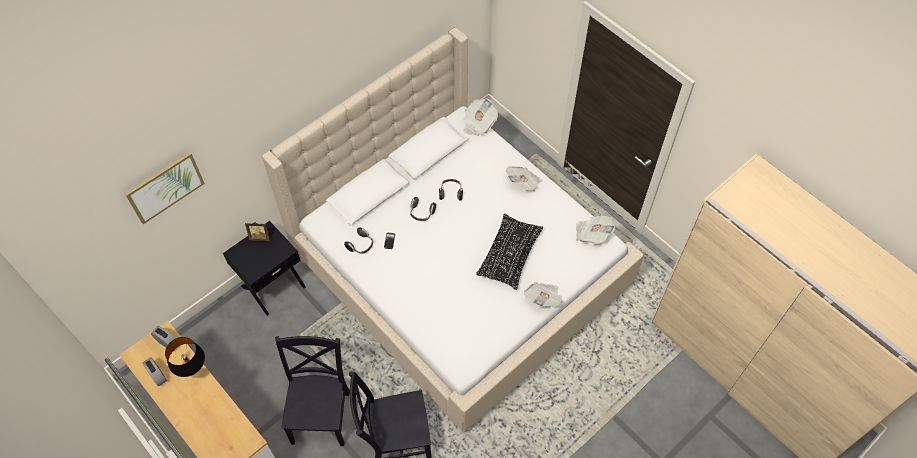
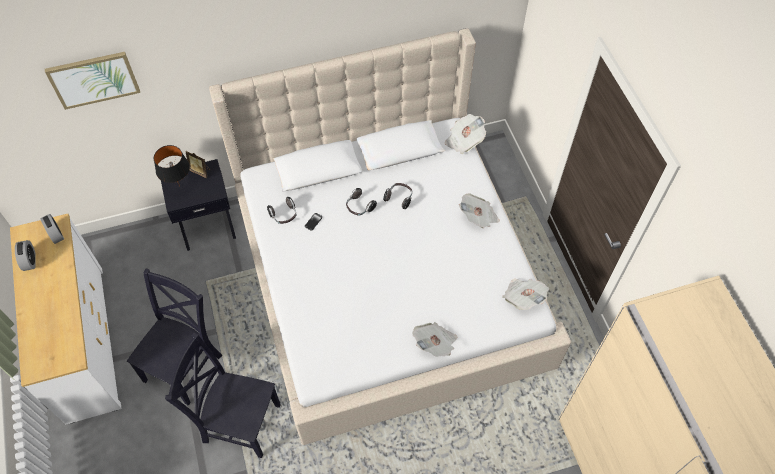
camera: 25 degrees right, 0 degrees up
(194, 372) = (62, 272): black table lamp -> black table lamp (179, 186)
(509, 255) = (424, 284): black pillow -> none

